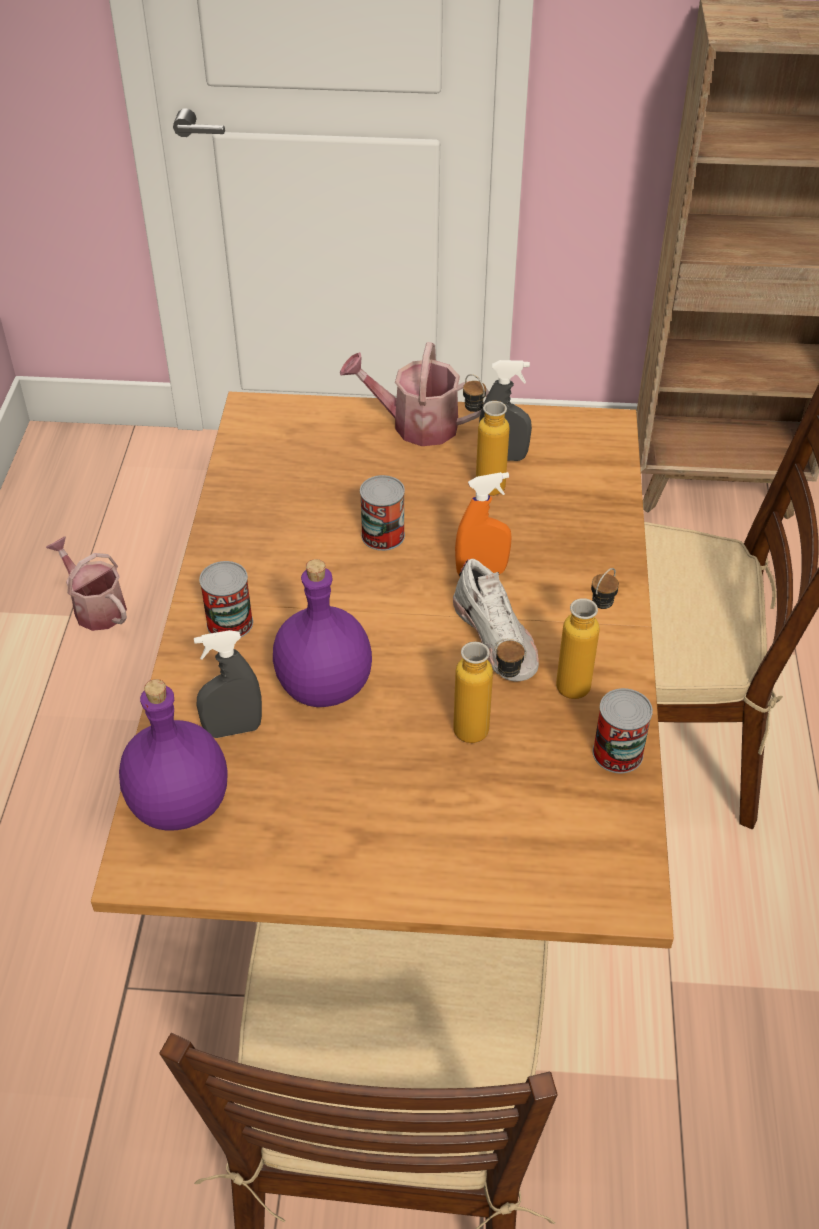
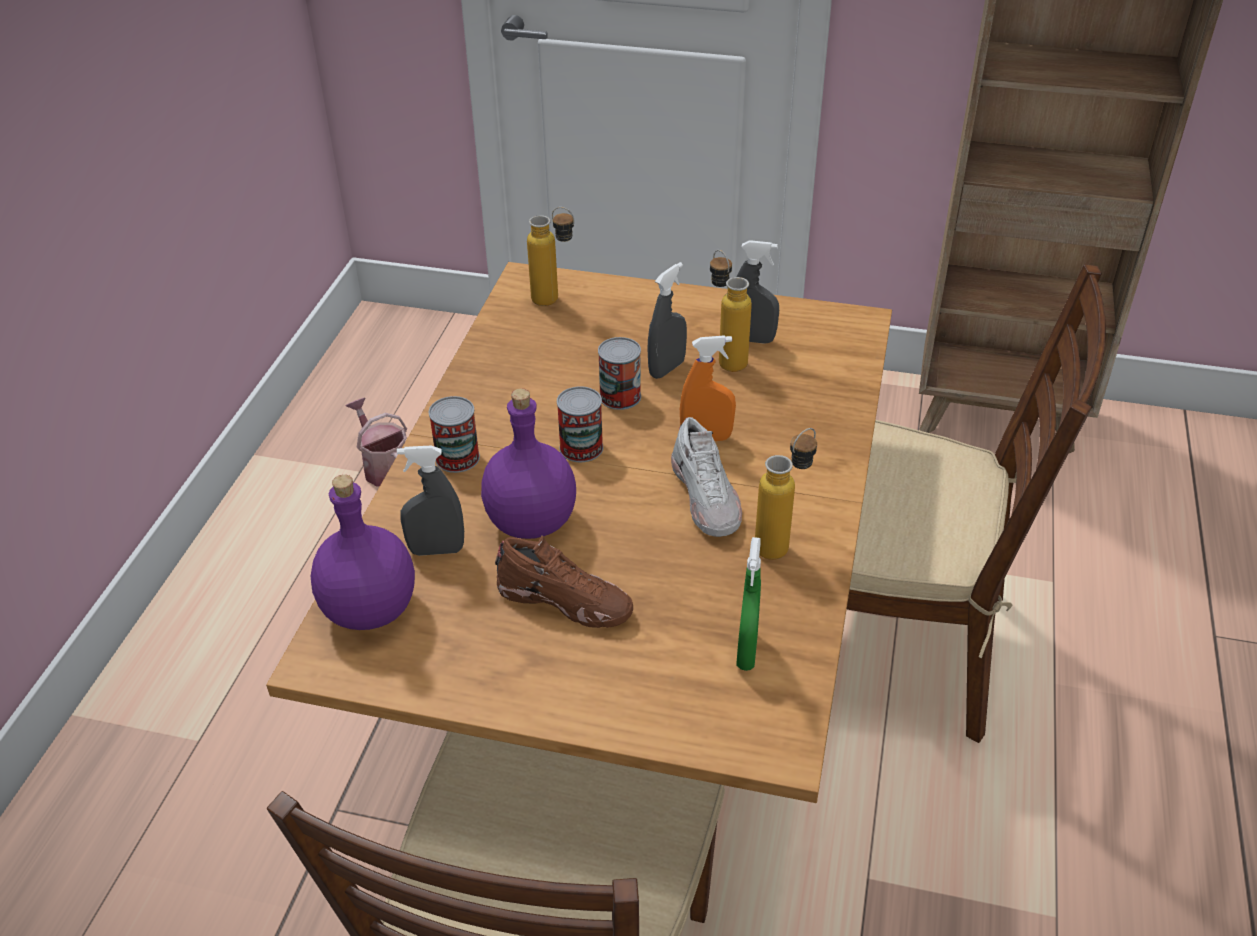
camera: 10 degrees right, 5 degrees down
(380, 768) = (565, 600): none -> brown shoe
(415, 425) = (675, 304): watering can -> none
(424, 499) = (667, 369): none -> grey spray bottle
(486, 733) = (675, 581): bottle -> bottle (555, 302)
(573, 800) = (746, 651): none -> green spray bottle
(617, 753) = (801, 613): can -> can (581, 448)

